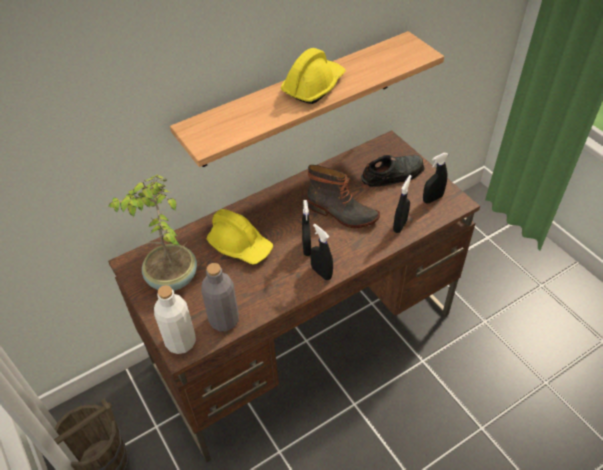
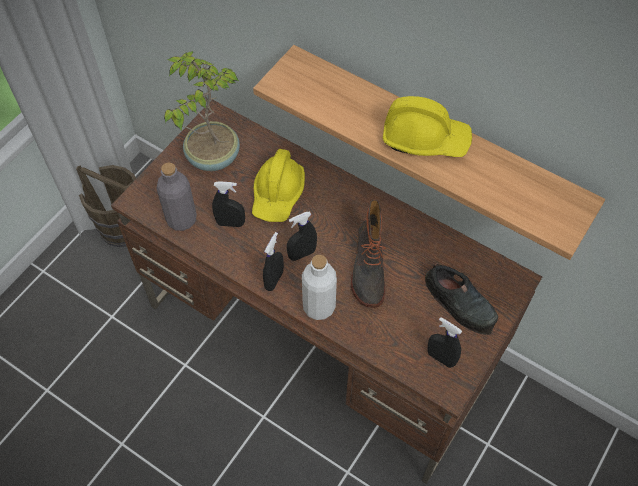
camera: 65 degrees right, 10 degrees up
(181, 342) = (145, 196): white bottle -> white bottle (319, 306)
(400, 225) = (378, 335): black spray bottle -> black spray bottle (230, 223)

